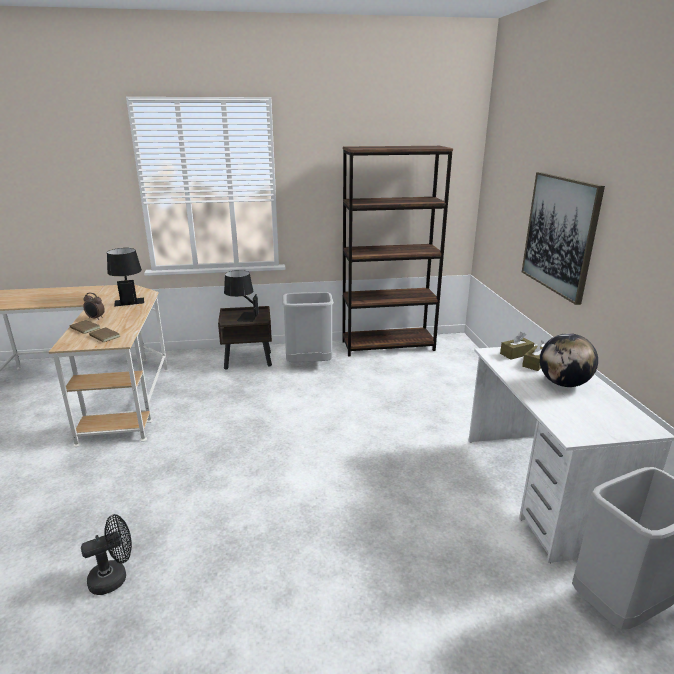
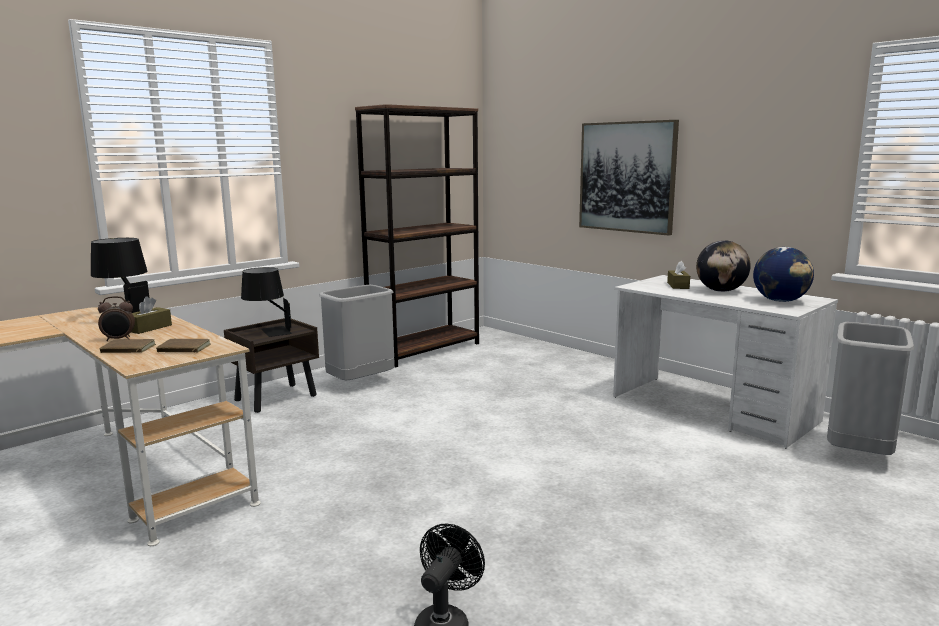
camera: 35 degrees left, 10 degrees down
(516, 354) = (652, 284): brown tissue box -> brown tissue box (149, 328)
(596, 418) = (780, 301): none -> globe

